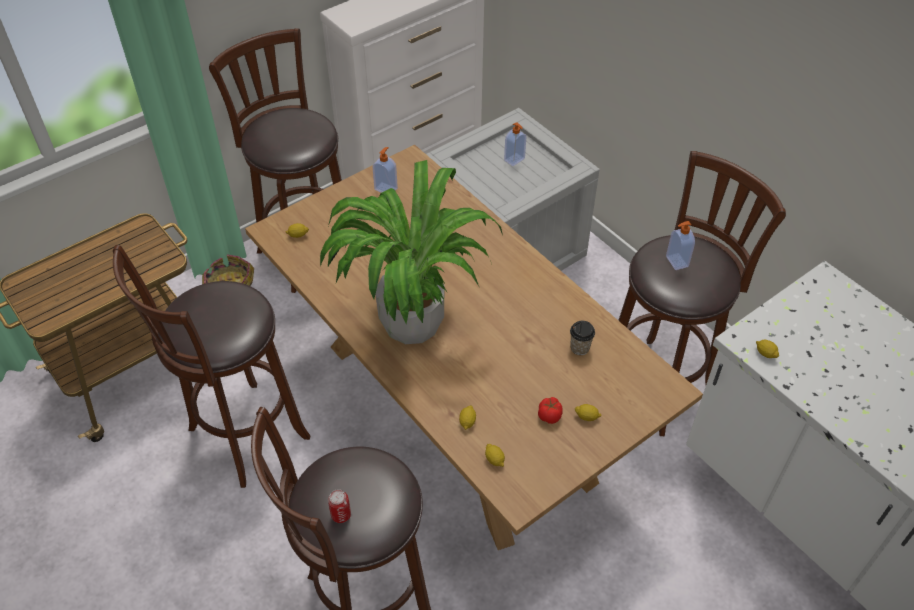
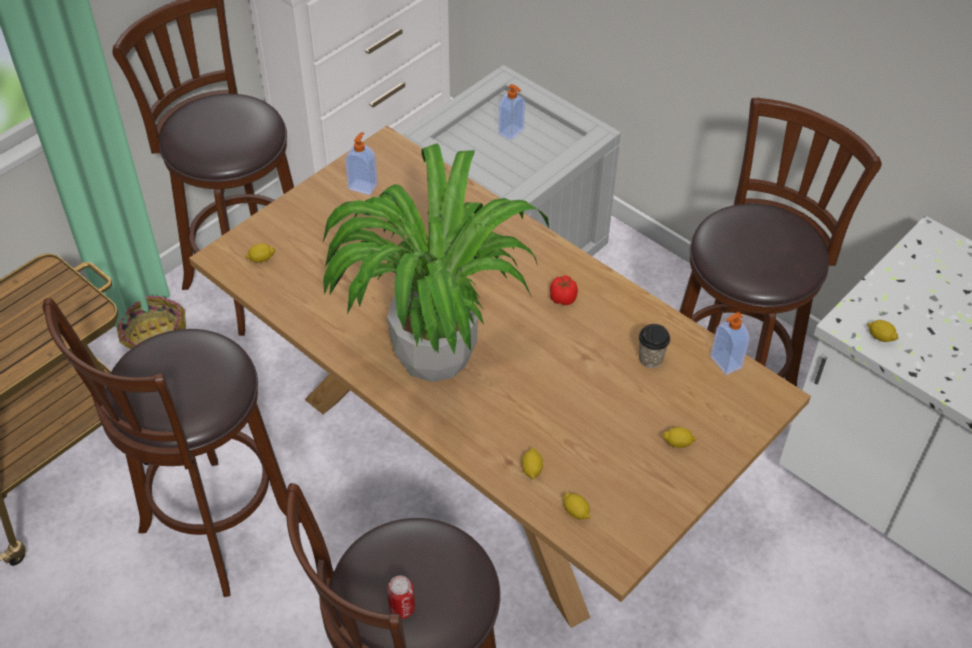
camera: 10 degrees left, 0 degrees up
(549, 415) = (632, 447): tomato -> tomato (563, 298)
(676, 262) = (747, 237): soap dispenser -> soap dispenser (724, 363)

